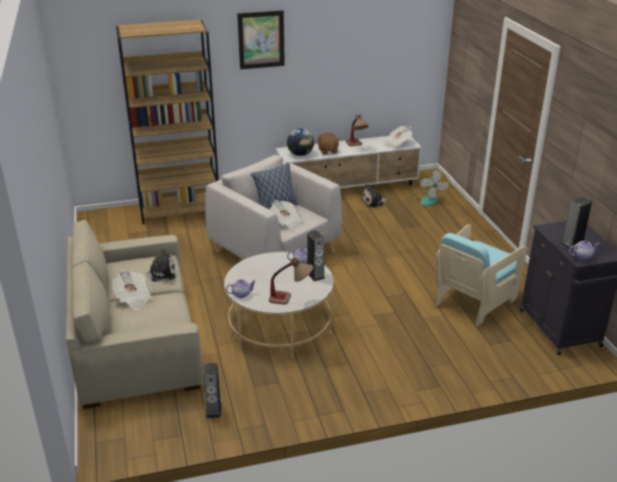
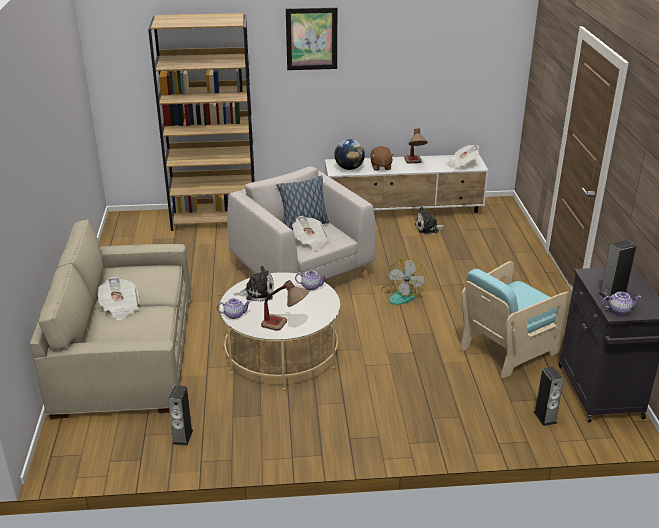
camera: 10 degrees right, 0 degrees up
(161, 273) = (157, 284): plush toy -> plush toy (257, 292)
(315, 275) = (321, 302): speaker -> speaker (545, 417)
(428, 199) = (491, 229): fan -> fan (402, 294)

